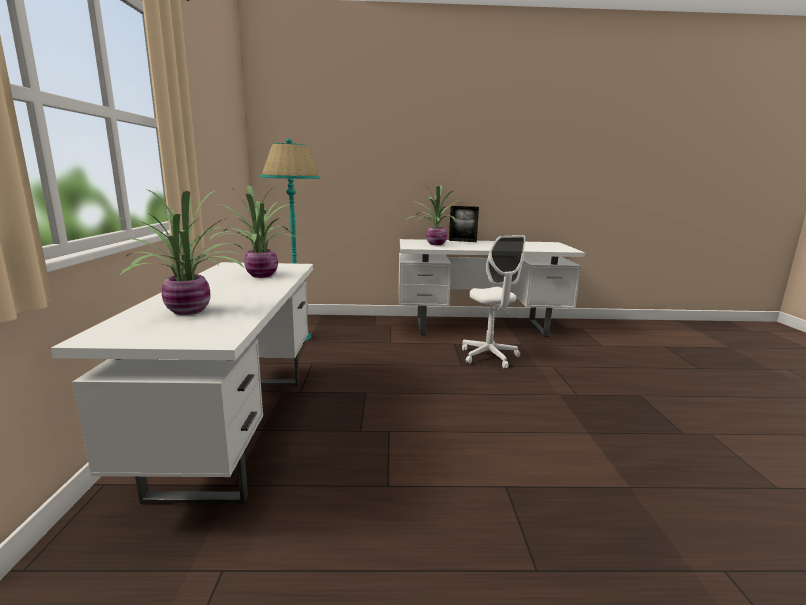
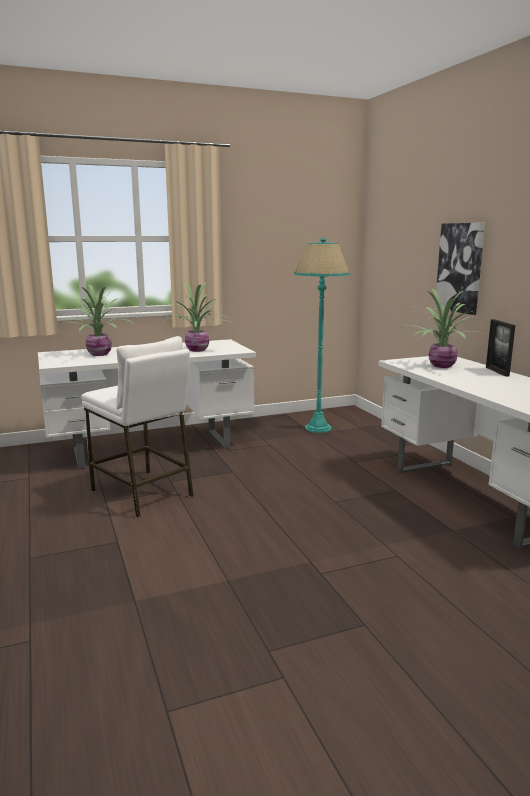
camera: 70 degrees right, 0 degrees up
(382, 454) = (142, 493): none -> white stool
(402, 170) = (460, 268): none -> picture
(489, 356) = (379, 513): white office chair -> none

